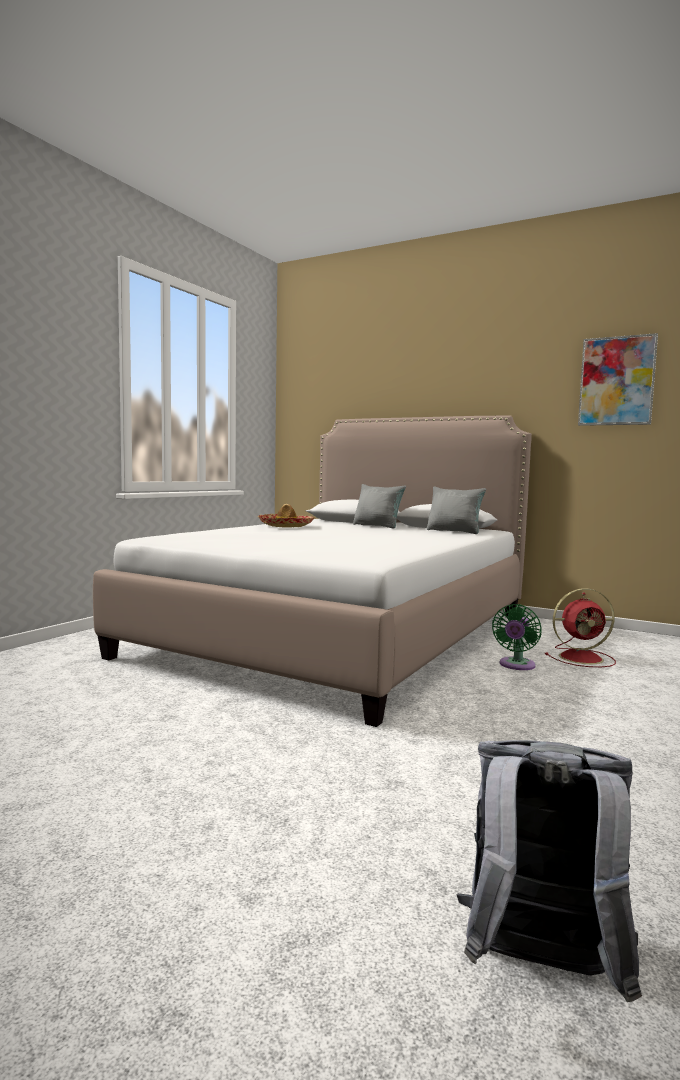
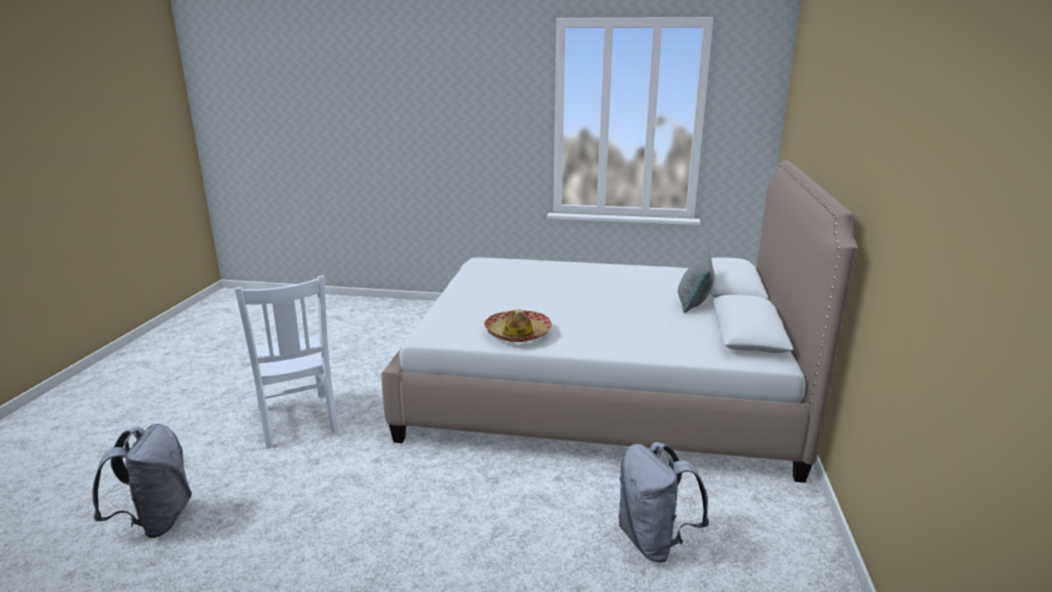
camera: 70 degrees right, 15 degrees up
(251, 792) = (297, 421): none -> white chair
(286, 526) = (618, 275): hat -> hat (517, 334)
(454, 531) = (701, 342): grey pillow -> none
(516, 665) = (583, 494): green fan -> none
(582, 658) = (654, 541): red fan -> grey backpack
(616, 381) = (934, 199): picture -> none

